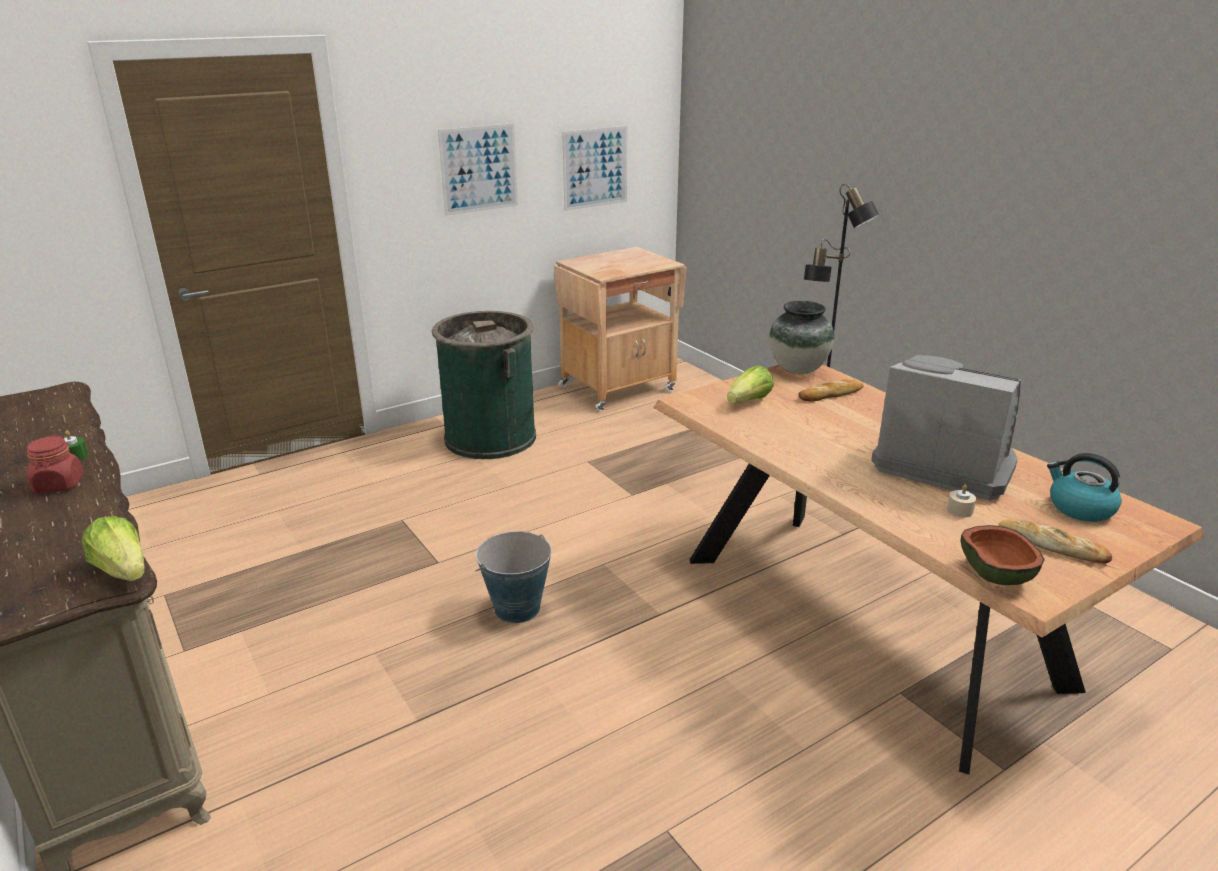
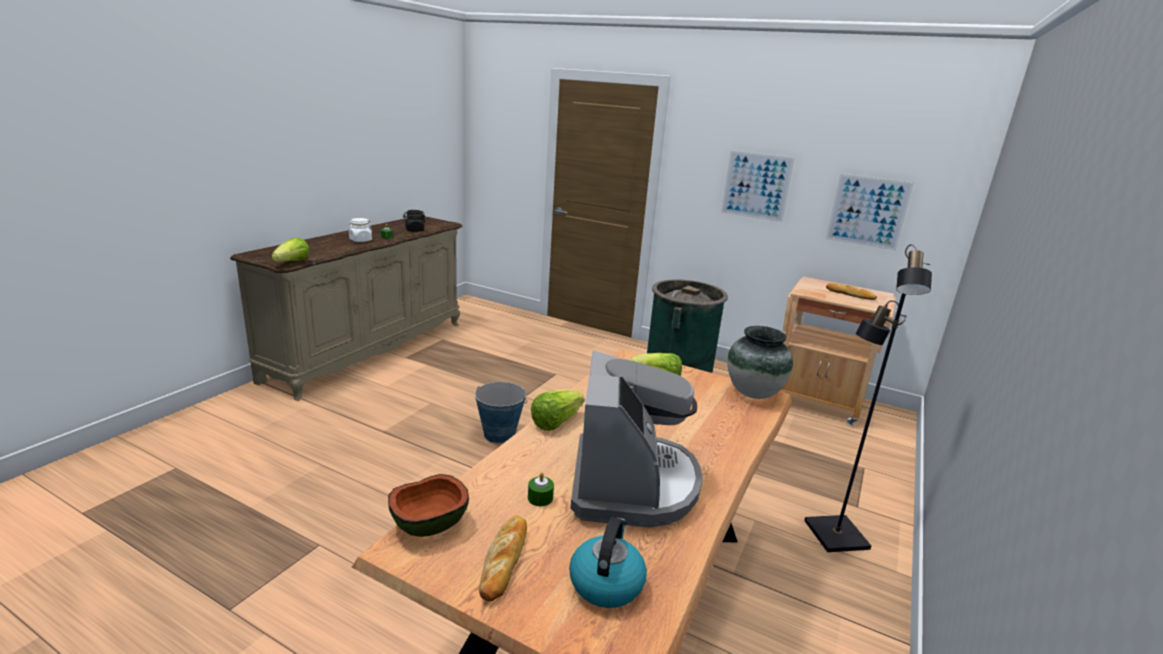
camera: 60 degrees right, 5 degrees down
(59, 485) = (360, 240): red jar -> white jar
(66, 425) = (414, 230): none -> black jar
(819, 473) = (555, 422): none -> lettuce
(831, 394) = (720, 413): bread -> bread (850, 294)
(959, 510) = (540, 498): beige candle -> green candle

